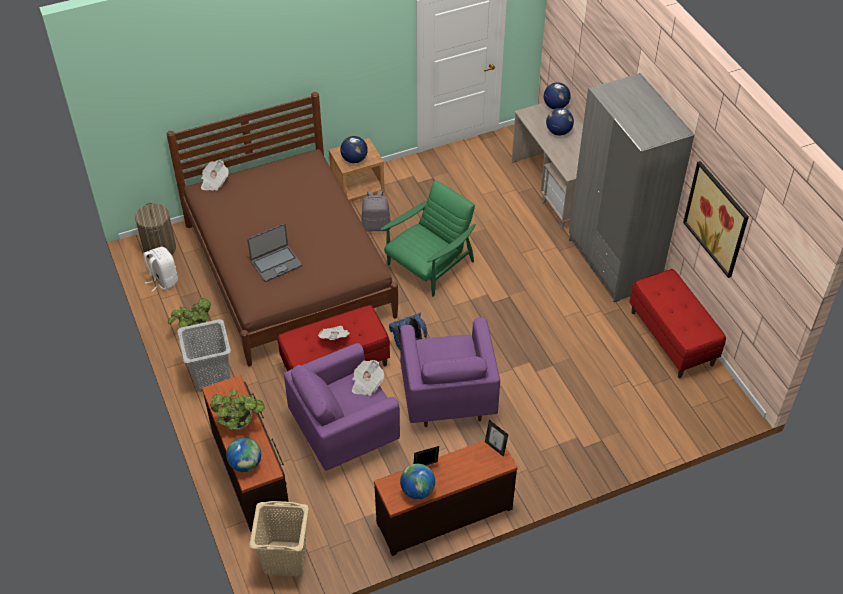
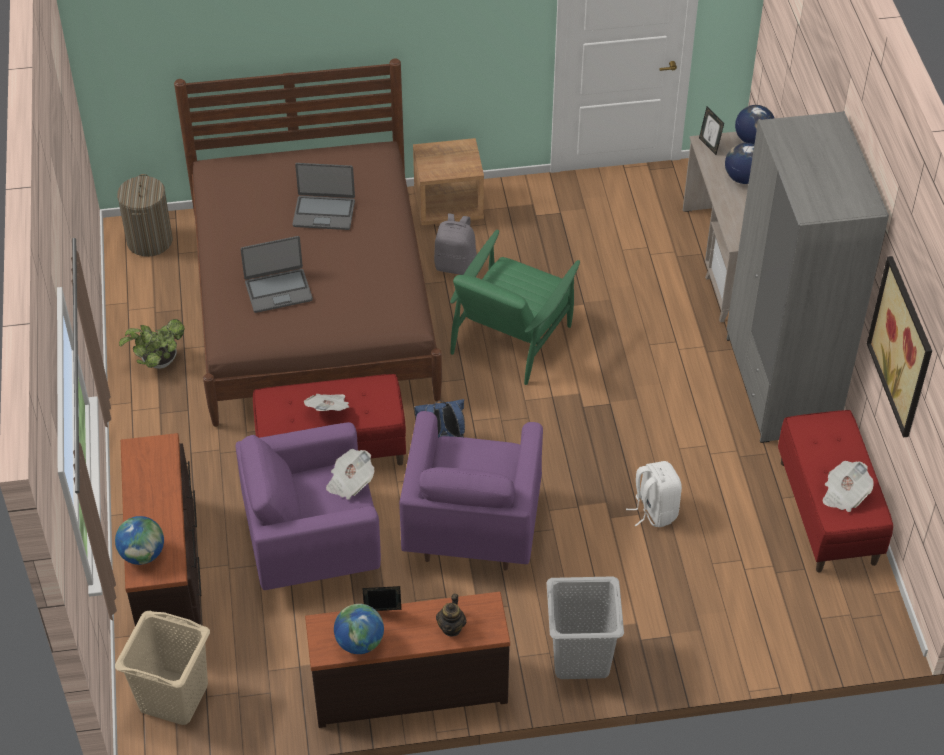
camera: 15 degrees right, 0 degrees up
(163, 280) = (140, 285): white backpack -> white backpack (654, 511)
(211, 376) = (159, 428): grey laundry basket -> grey laundry basket (580, 656)
(214, 182) = (234, 161): newspaper -> newspaper (844, 494)
(240, 423) = (154, 499): potted plant -> none
(288, 205) = (324, 213): none -> laptop
(354, 159) = (443, 165): globe -> none
(429, 265) = (511, 336): green armchair -> green armchair turned 150 degrees clockwise
(475, 466) = (451, 627): none -> teapot
(495, 448) = (489, 608): picture frame -> picture frame (709, 146)

